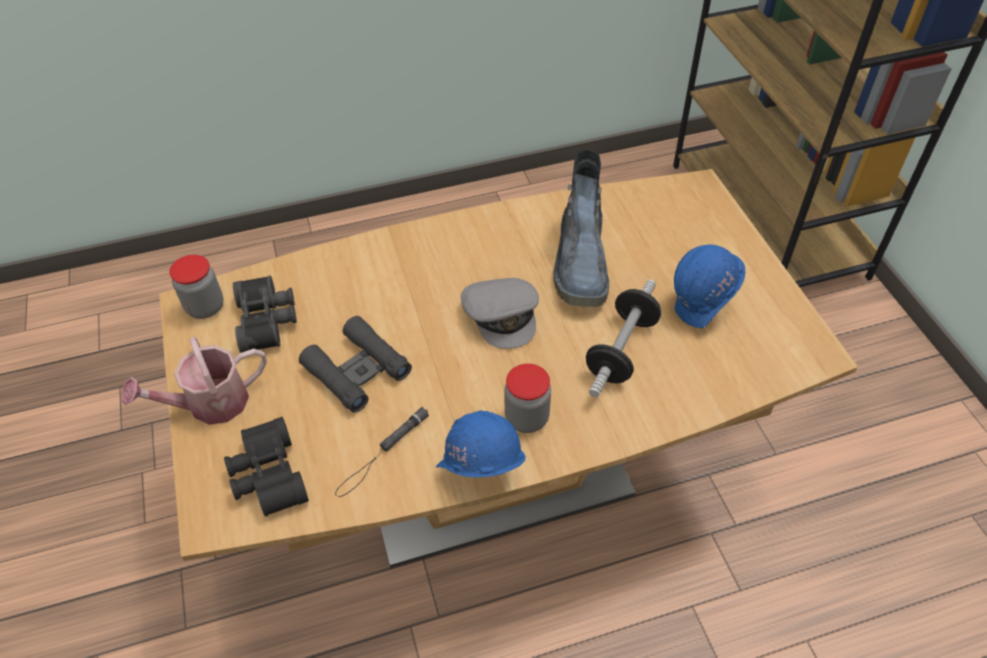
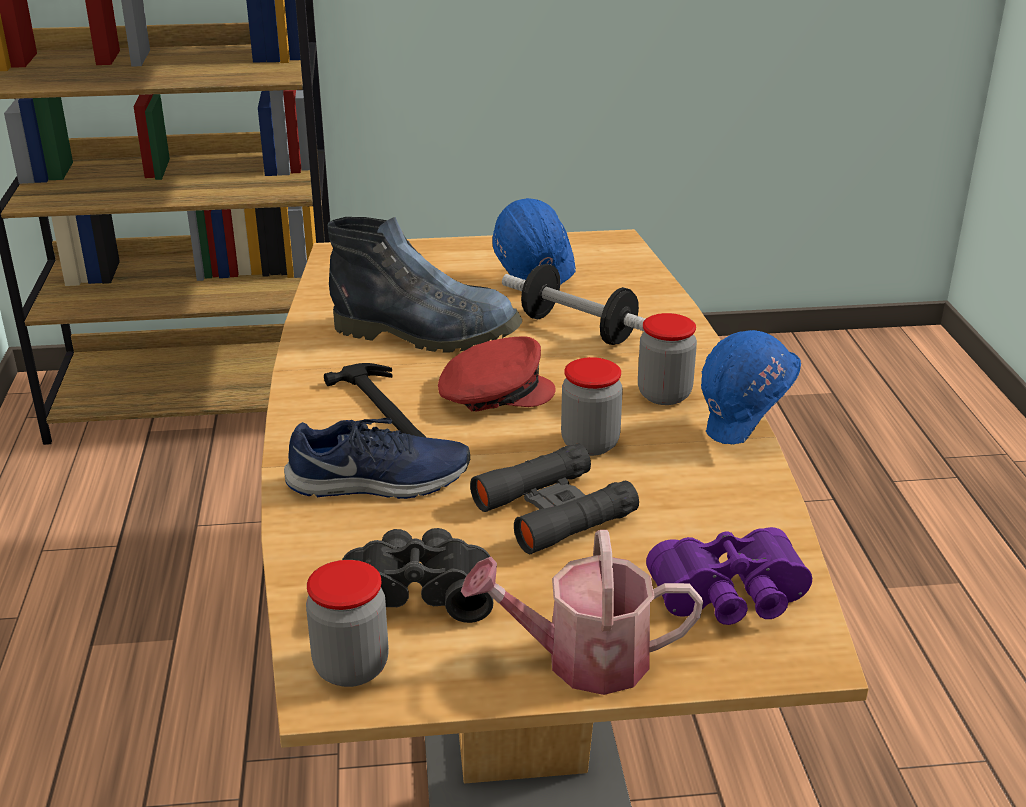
camera: 80 degrees left, 20 degrees down
(209, 404) = (582, 659): watering can -> watering can turned 105 degrees clockwise
(266, 476) = (731, 599): black binoculars -> purple binoculars
(378, 280) = (379, 482): none -> blue shoe
(382, 454) = (704, 498): black flashlight -> none
(443, 379) = (590, 444): none -> jar
(466, 264) = (385, 409): none -> hammer
(502, 315) = (493, 393): grey cap -> red cap

